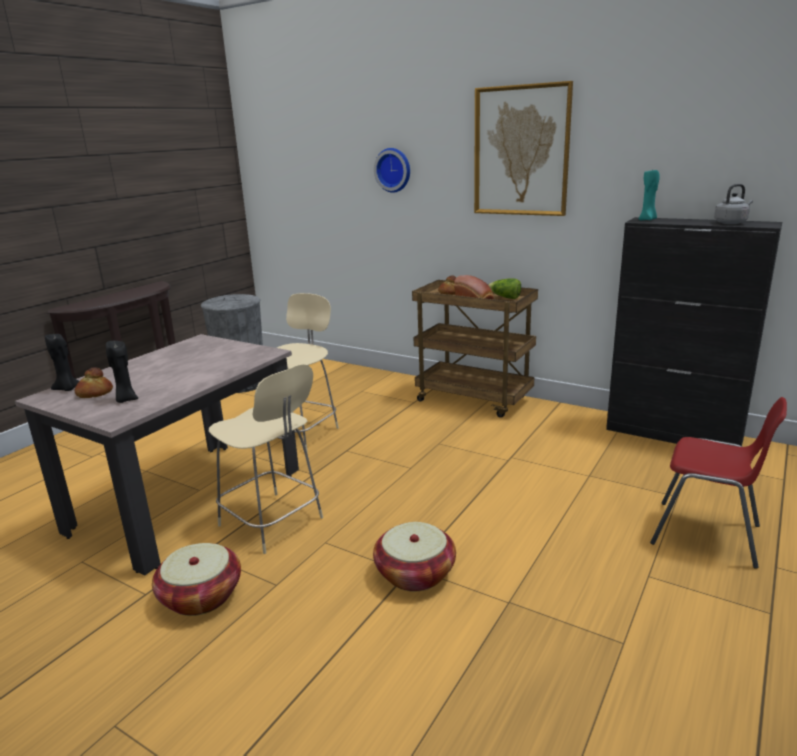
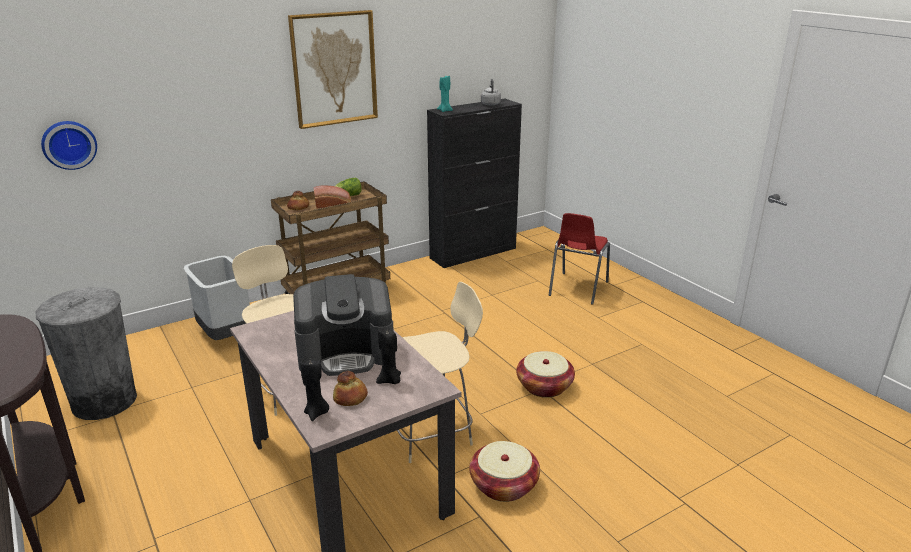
camera: 65 degrees left, 5 degrees up
(172, 374) = (346, 353): none -> coffee machine
(356, 385) = (225, 335): none -> grey trash can
(394, 170) = (201, 100): wall clock -> wall clock (69, 144)
(707, 535) = (577, 289): red chair -> red chair turned 150 degrees clockwise

